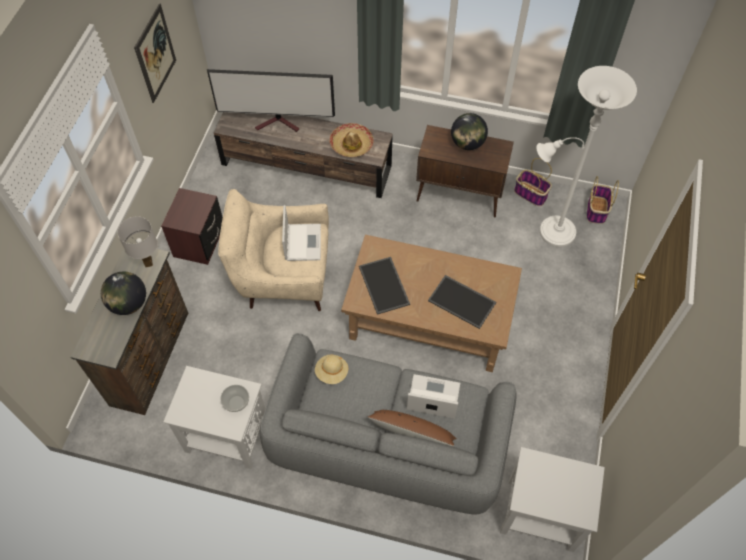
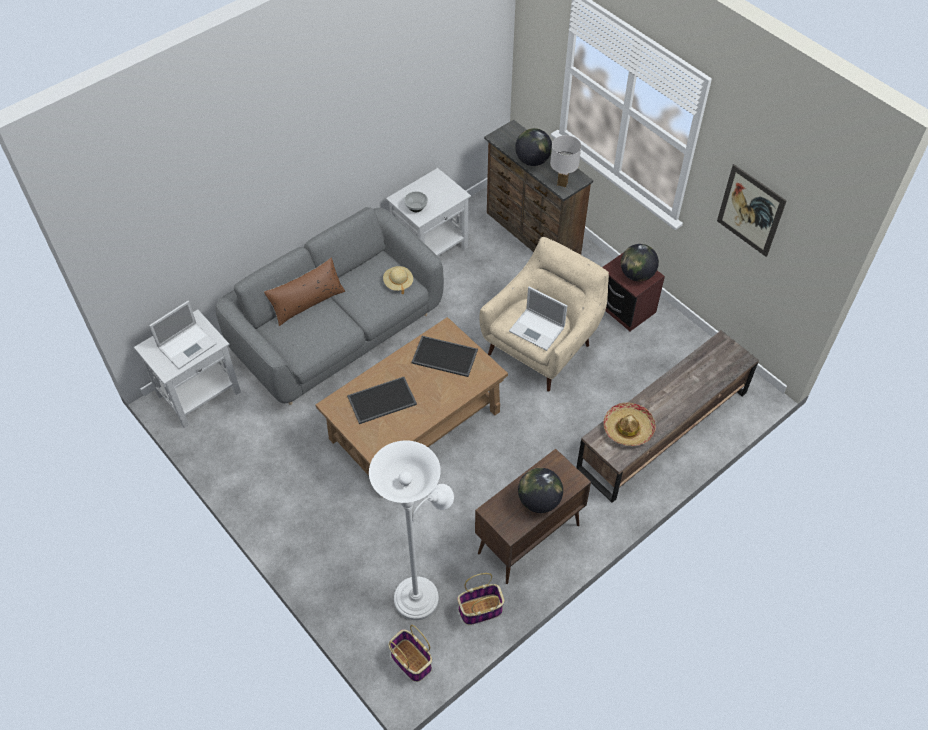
camera: 125 degrees right, 5 degrees down
(190, 206) = (637, 274): none -> globe
(279, 123) = (699, 385): television -> none
(432, 397) = (322, 329): laptop -> laptop (188, 345)

